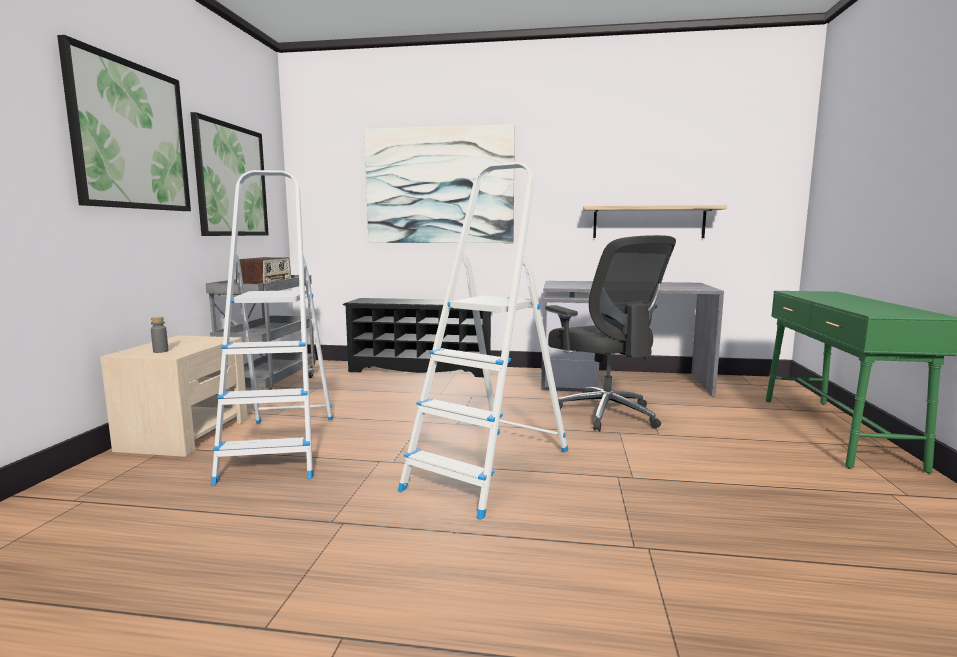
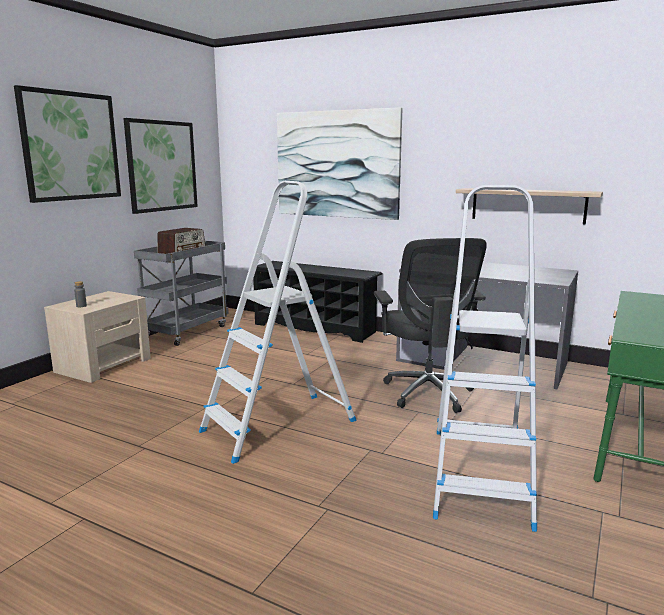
camera: 20 degrees right, 5 degrees up
(281, 447) = (153, 384): white step ladder -> white step ladder (479, 474)

